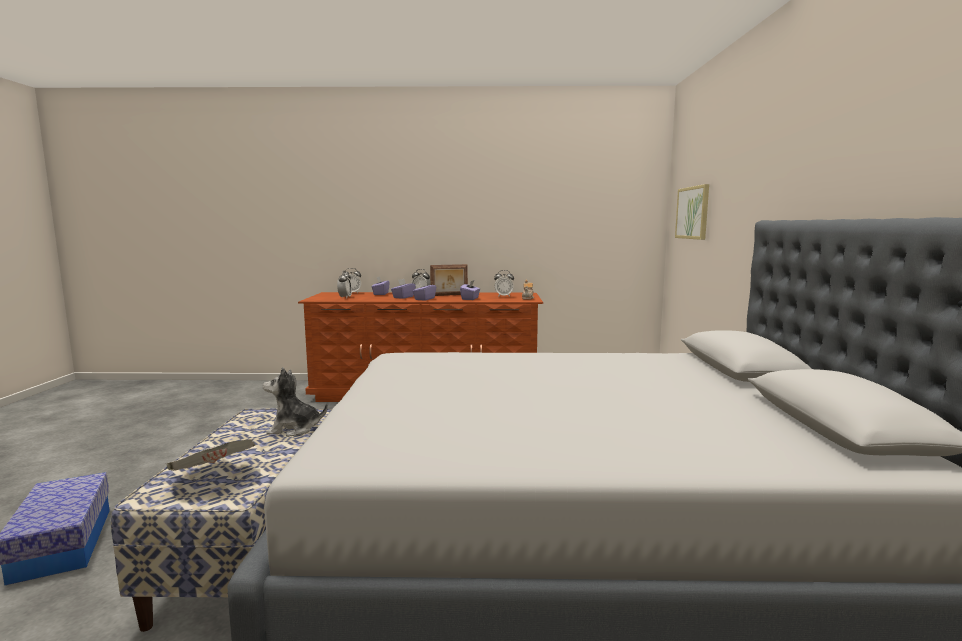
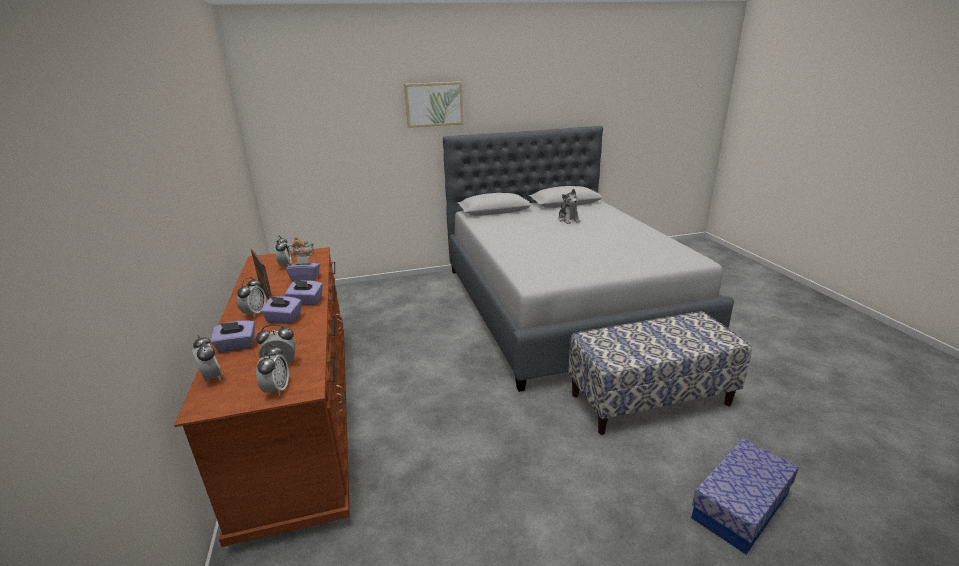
camera: 105 degrees left, 15 degrees up
(213, 477) = (695, 332): newspaper -> none
(294, 429) = (618, 334): plush toy -> plush toy (568, 220)
(320, 297) = (277, 389): none -> alarm clock
(692, 213) = (316, 136): picture -> picture (434, 104)

